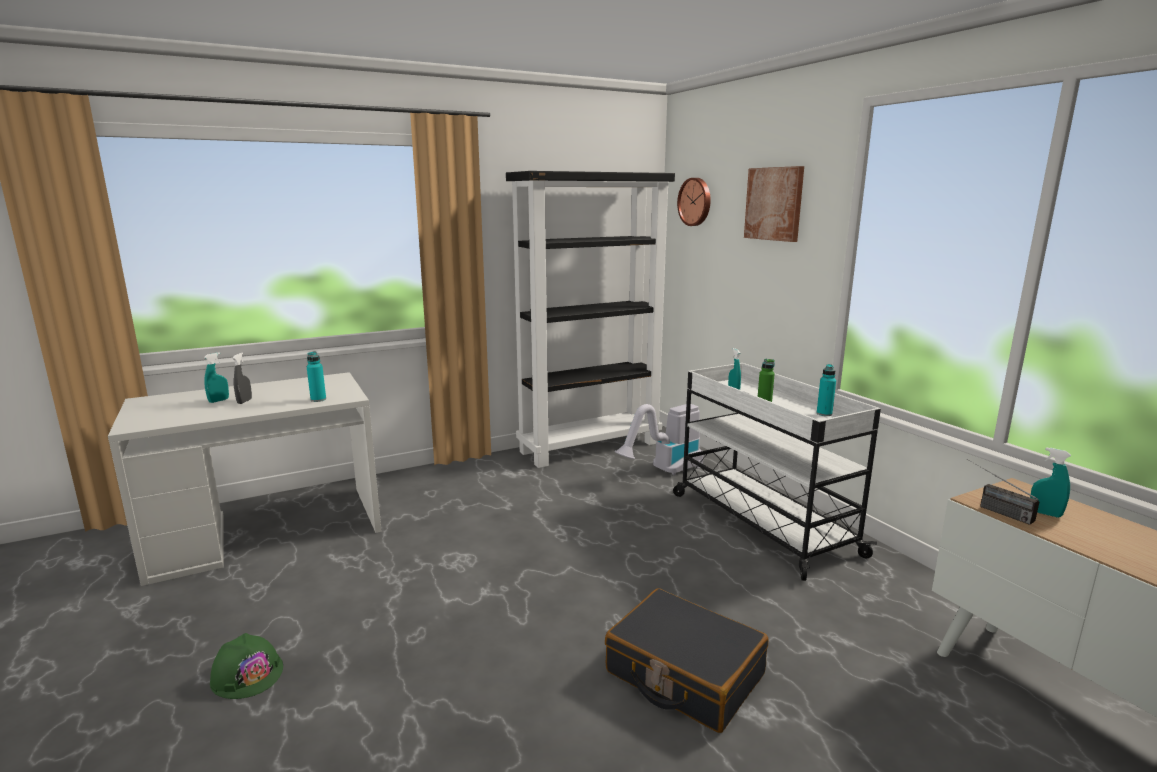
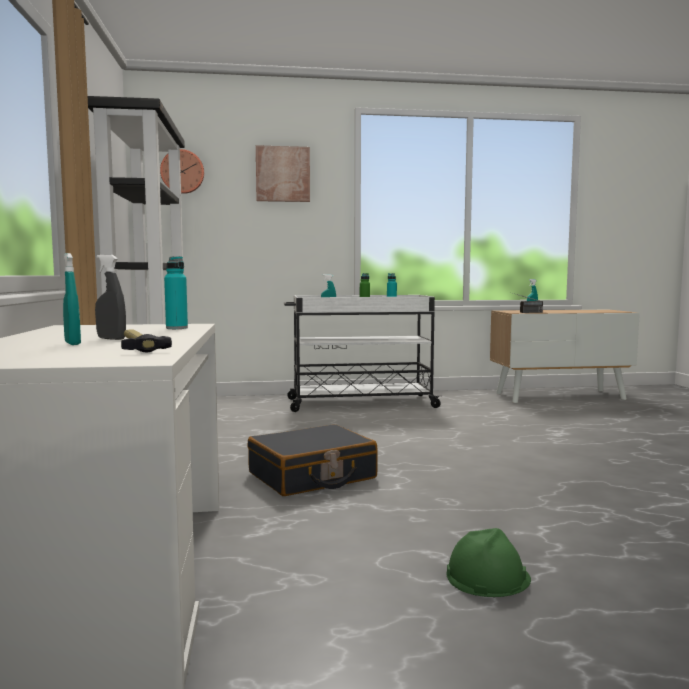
camera: 70 degrees left, 10 degrees down
(196, 414) = (138, 346): none -> hammer
(664, 471) = (246, 409): vacuum cleaner -> none
(684, 674) = (521, 440): black suitcase -> black suitcase (312, 476)

